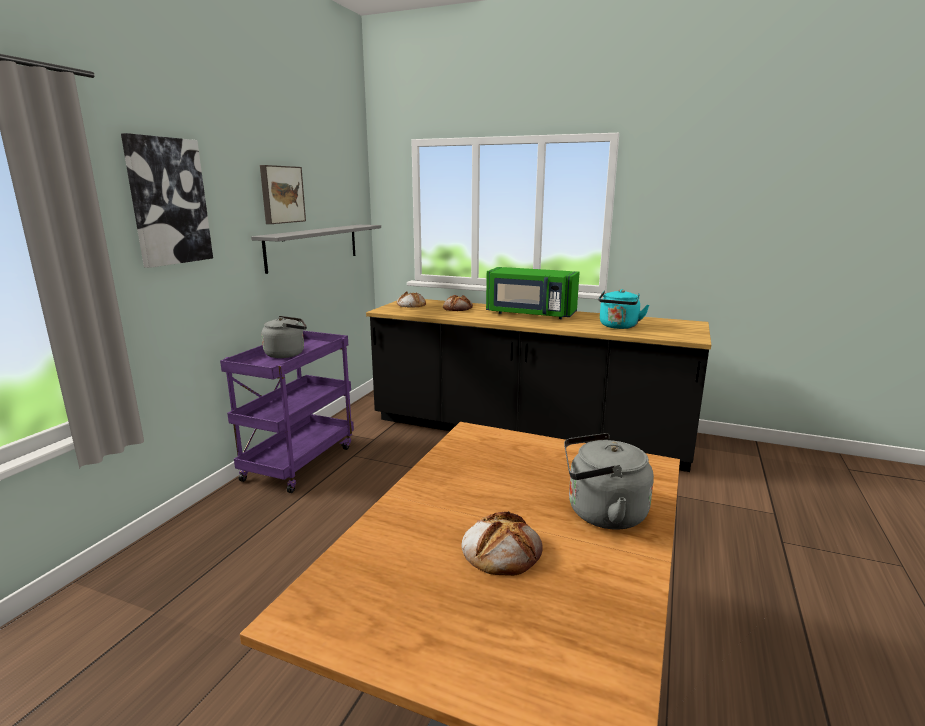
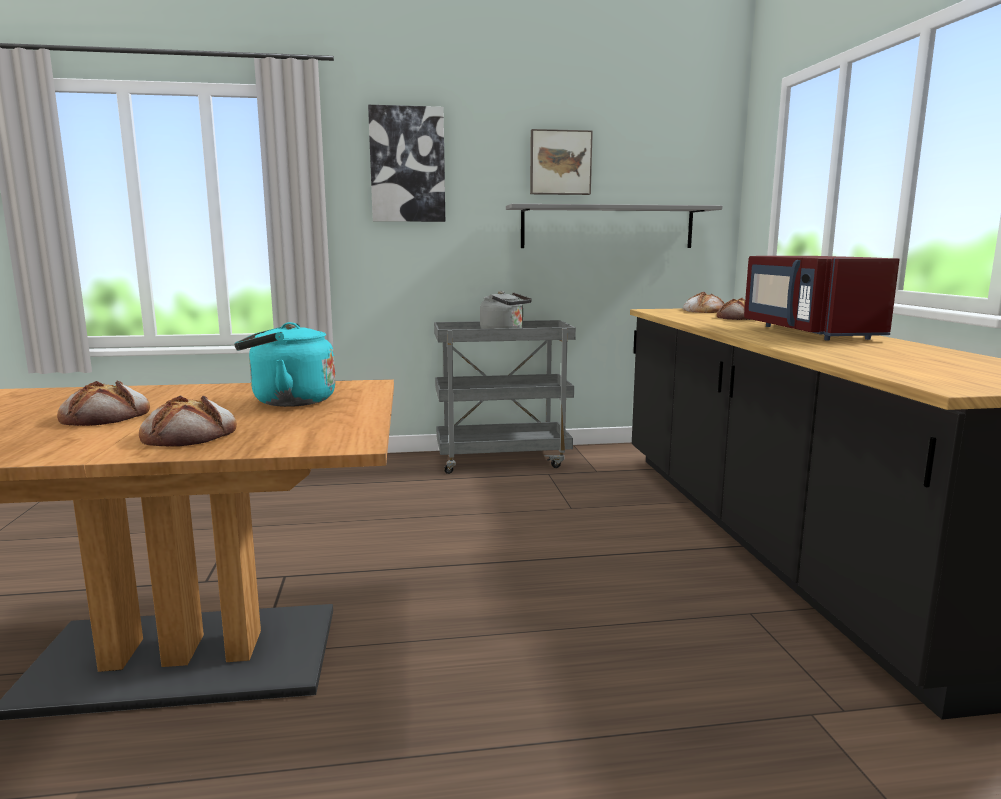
camera: 60 degrees right, 5 degrees down
(299, 462) = (503, 460): purple cart -> grey cart
(530, 314) = (807, 332): green microwave -> red microwave
(601, 513) = (190, 434): grey kettle -> bread
(618, 326) = (878, 357): turquoise kettle -> turquoise kettle (288, 401)

